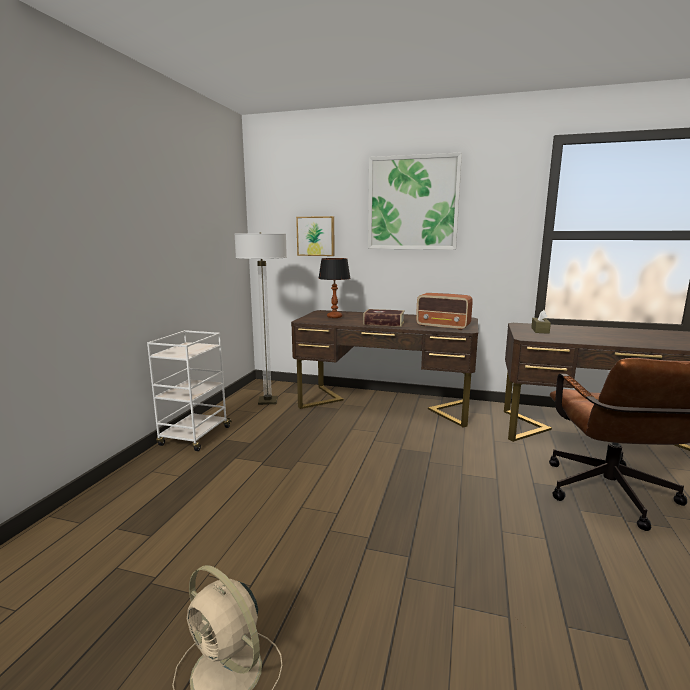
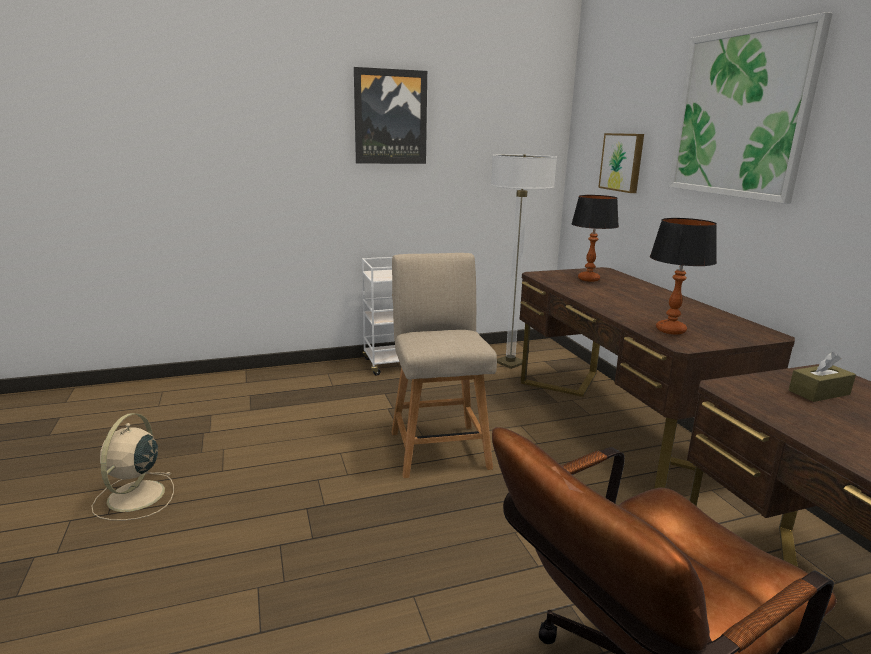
camera: 55 degrees right, 5 degrees up
(149, 199) = (390, 117): none -> picture
(343, 464) = (438, 447): none -> beige chair
(384, 323) = (612, 302): book -> none
(443, 326) = (671, 330): radio -> table lamp

